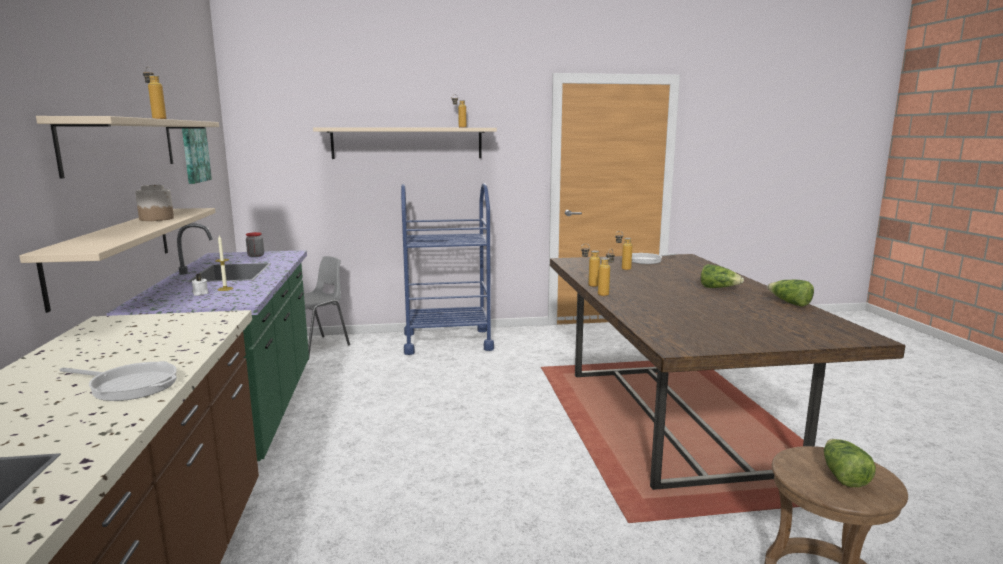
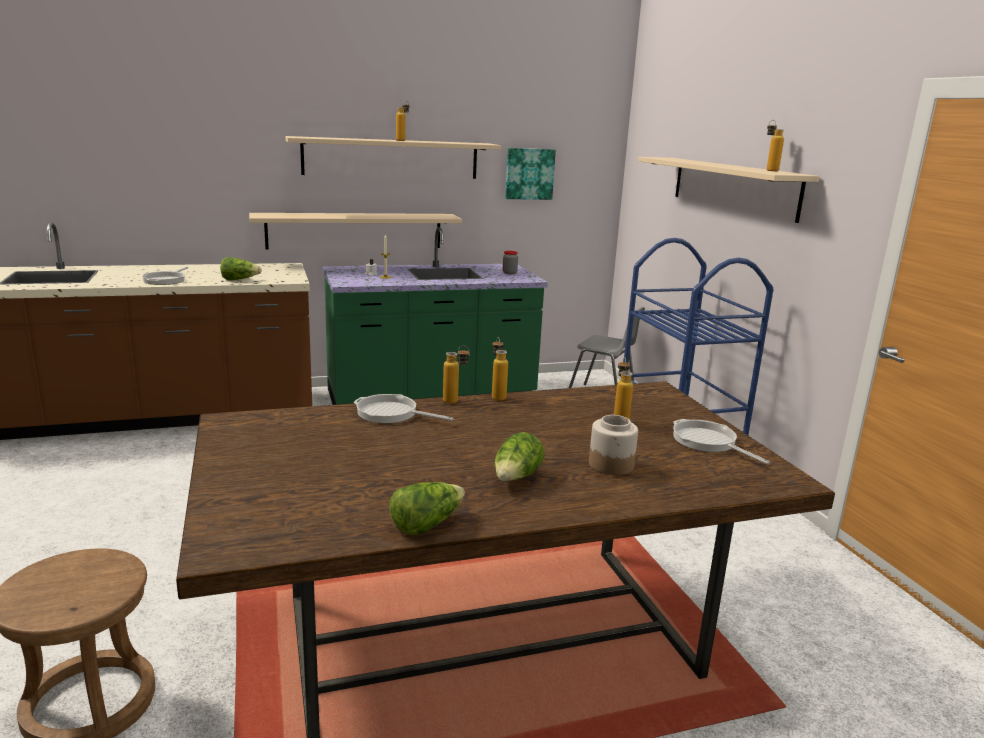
camera: 80 degrees right, 5 degrees up
(156, 219) = (389, 215): jar -> jar (611, 465)
(635, 307) = (391, 414): none -> frying pan
(843, 476) = (66, 588): lettuce -> lettuce (239, 280)

